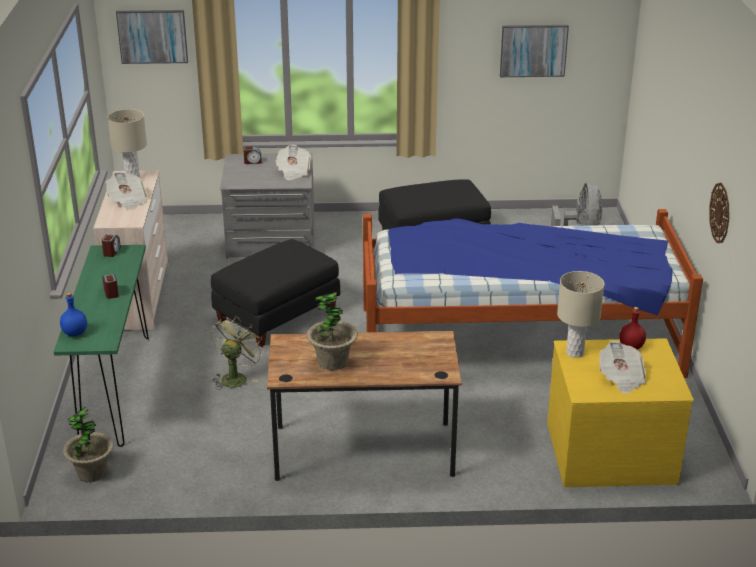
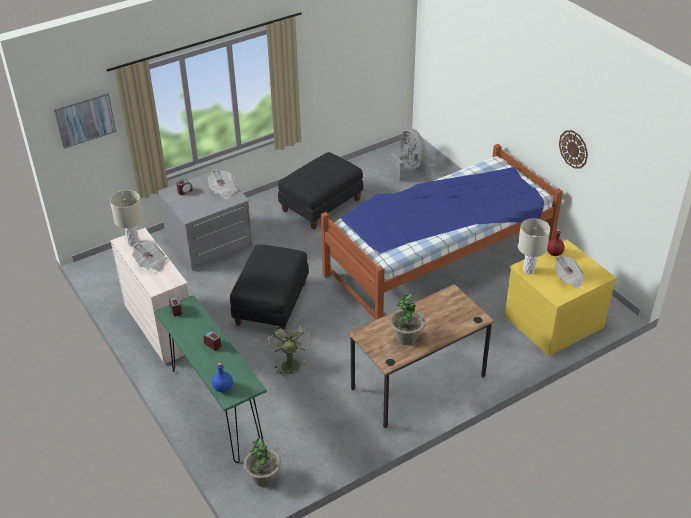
camera: 30 degrees left, 10 degrees up
(533, 50) = (354, 48): picture -> none

